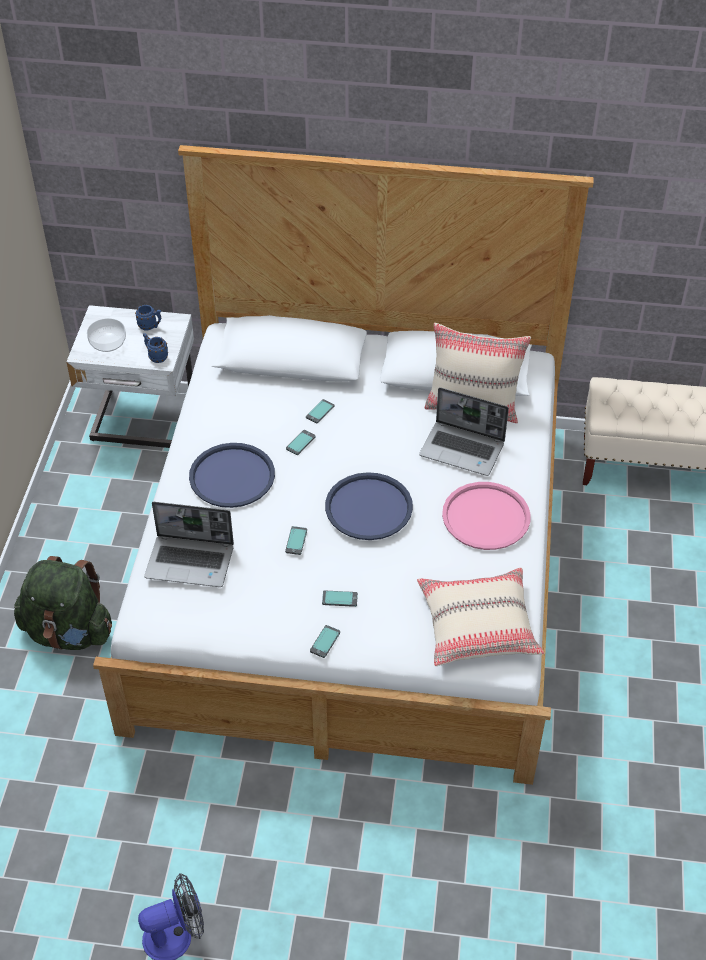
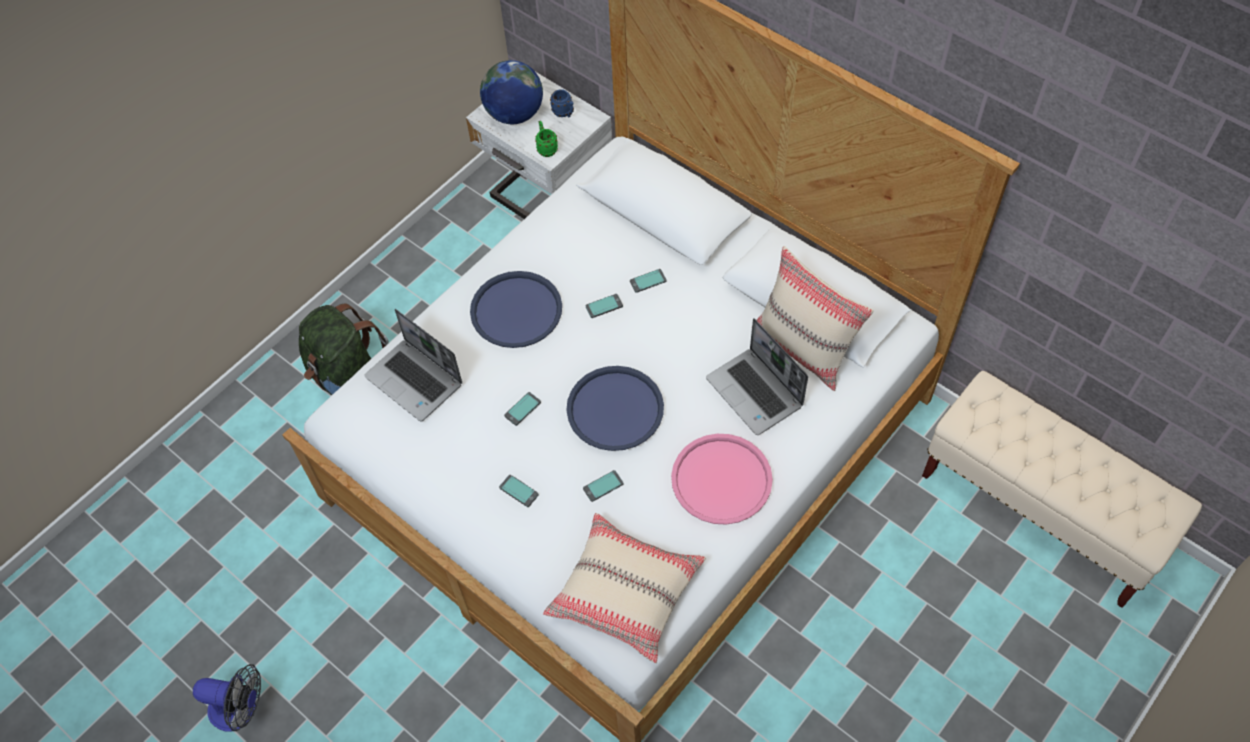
camera: 35 degrees right, 10 degrees up
(108, 343) = (514, 114): bowl -> globe
(156, 356) = (546, 148): blue mug -> green mug
(325, 642) = (473, 528): phone -> phone (603, 486)

